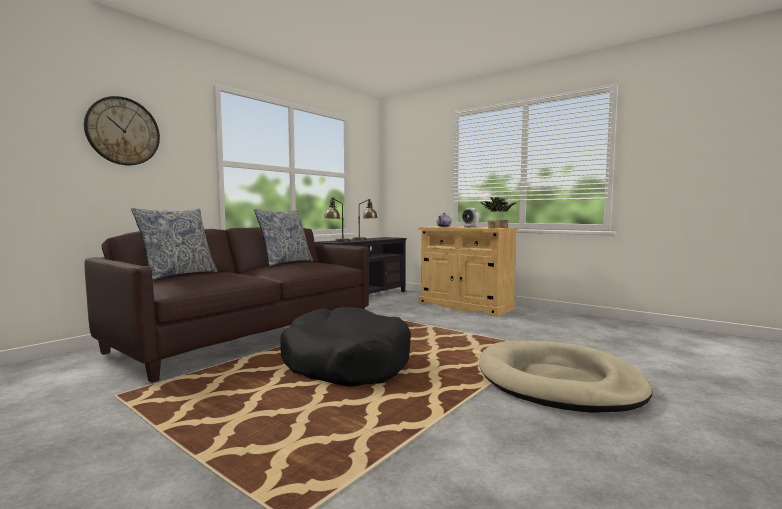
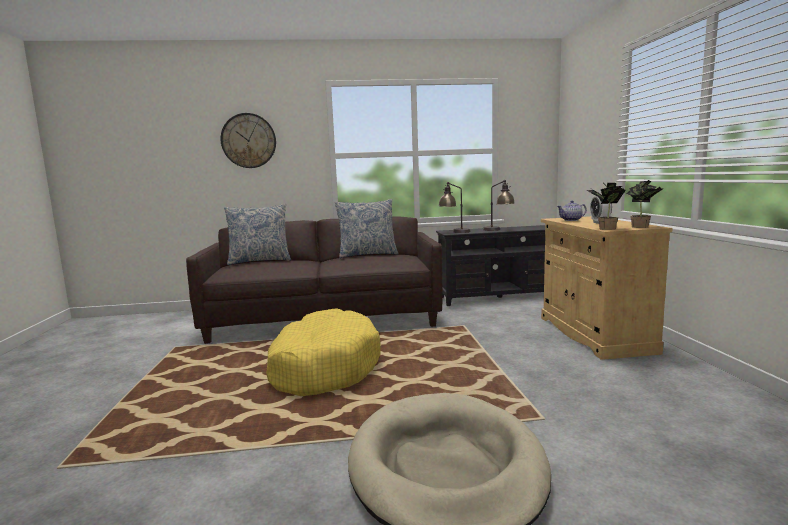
camera: 45 degrees right, 5 degrees up
(345, 363) = (323, 367): black dog bed -> yellow dog bed

